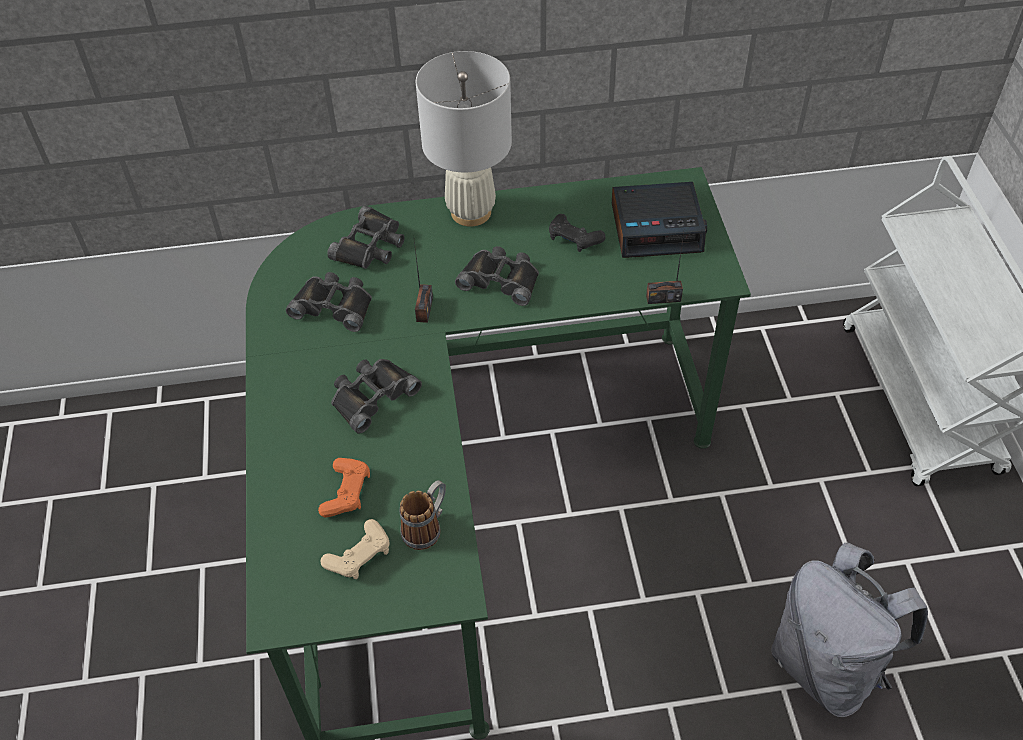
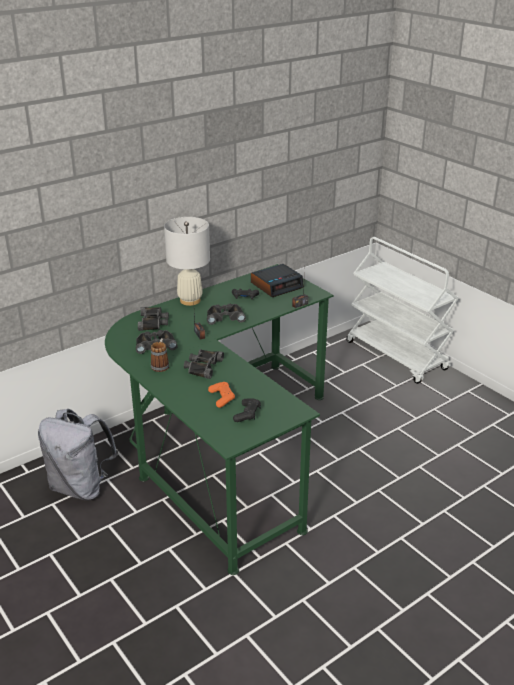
camera: 30 degrees left, 20 degrees down
(359, 556) = (247, 414): beige game controller -> black game controller
(427, 527) = (268, 397): mug -> mug (161, 365)
(828, 665) = (431, 452): grey backpack -> grey backpack (81, 487)

